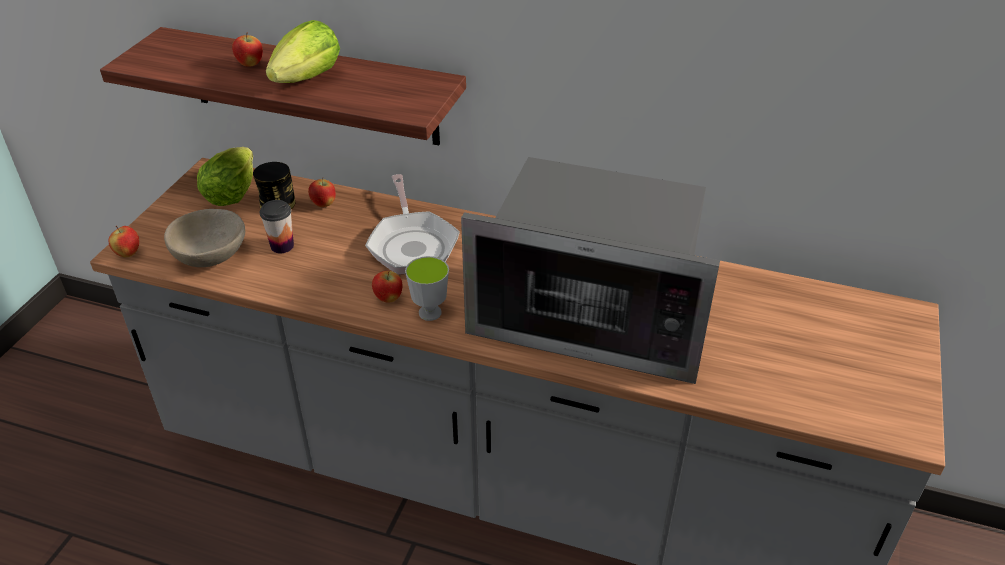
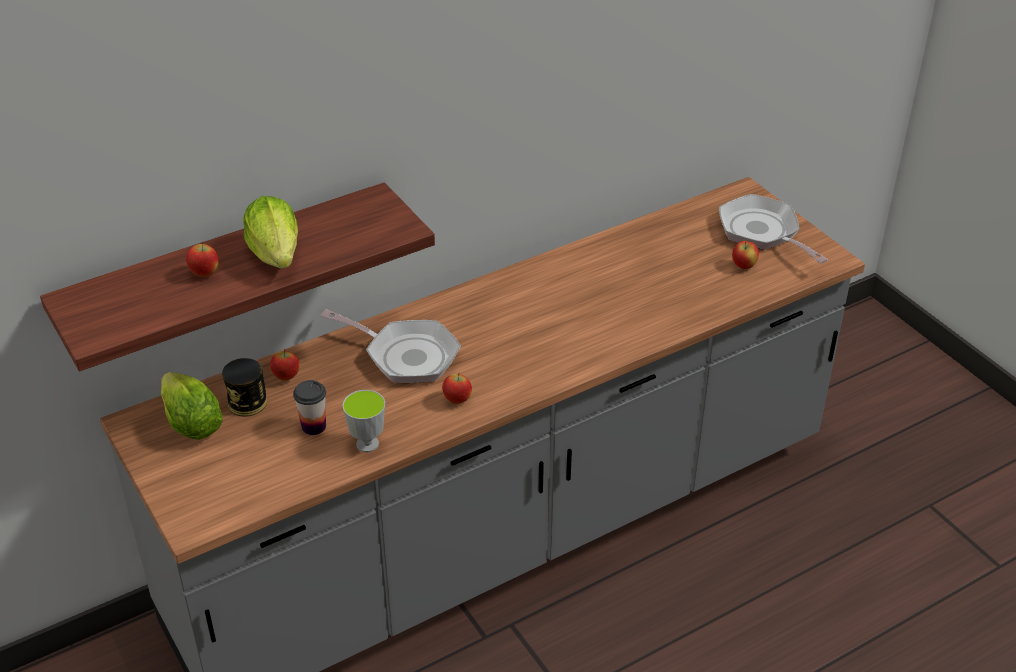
camera: 50 degrees left, 0 degrees up
(128, 254) = (199, 524): apple -> apple (744, 266)
(211, 257) = (274, 474): beige bowl -> none
(430, 313) = (499, 387): cup -> cup (367, 444)
(591, 318) = (597, 317): microwave -> none
(868, 359) = (762, 232): none -> frying pan

